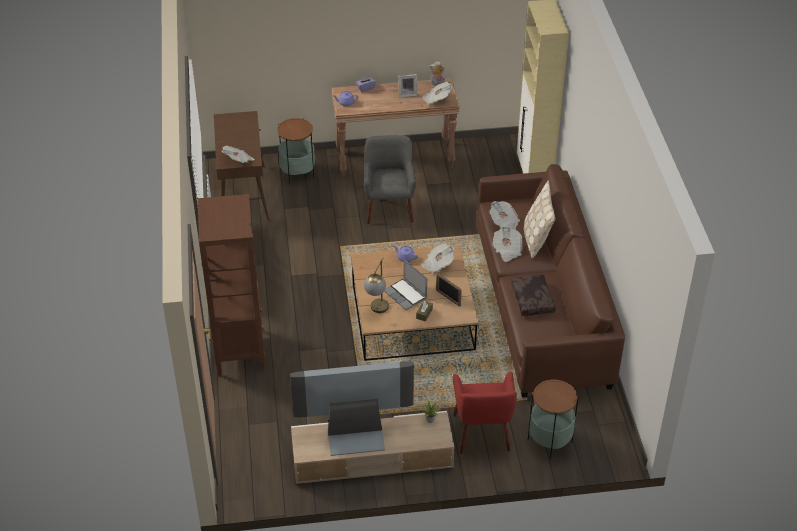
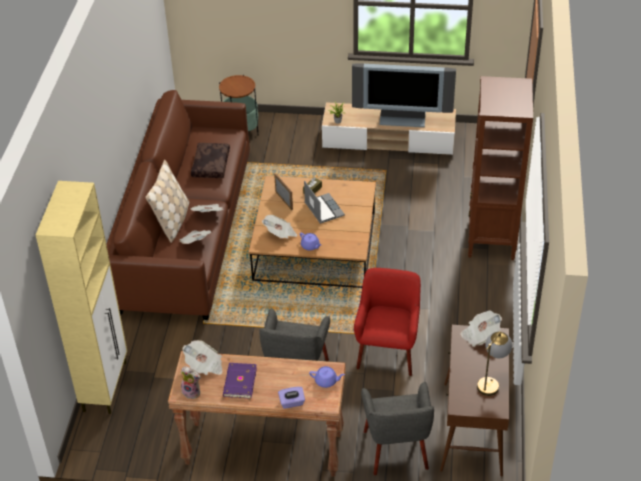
camera: 165 degrees left, 0 degrees up
(297, 173) = (396, 450): side table -> grey armchair
(377, 311) = (356, 198): table lamp -> table lamp (491, 382)
(407, 94) = (239, 382): picture frame -> purple book
(482, 433) = (292, 144): red armchair -> red armchair (387, 352)

